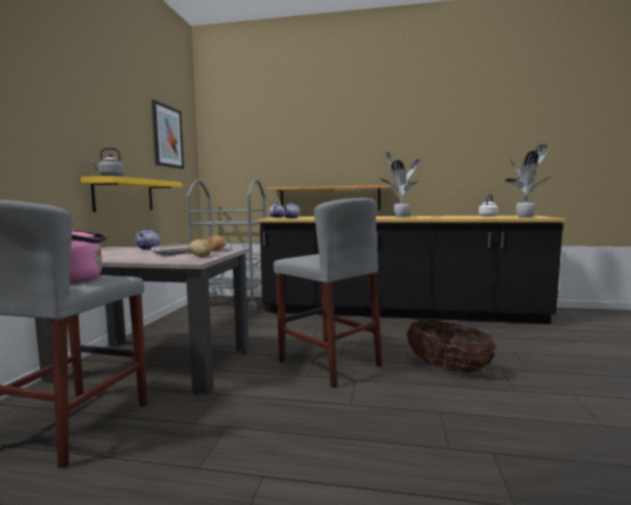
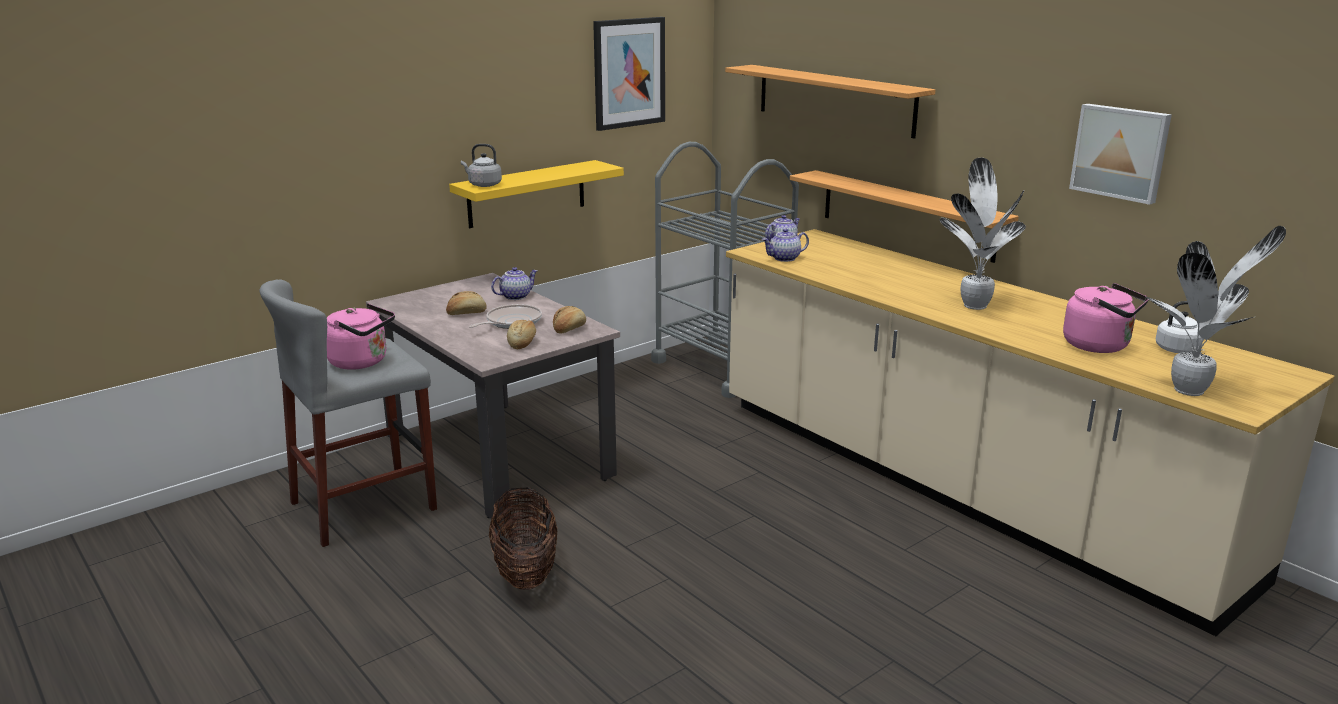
camera: 40 degrees right, 15 degrees up
(127, 254) = (466, 313): none -> bread
(281, 151) = (834, 99): none -> shelf
(329, 363) = (678, 540): grey stool -> none
(398, 311) = (958, 485): black counter -> beige counter
(433, 149) = (1120, 152): none -> picture
(447, 368) = (815, 621): basket -> basket (525, 571)
(468, 217) = (1100, 346): none -> pink kettle

